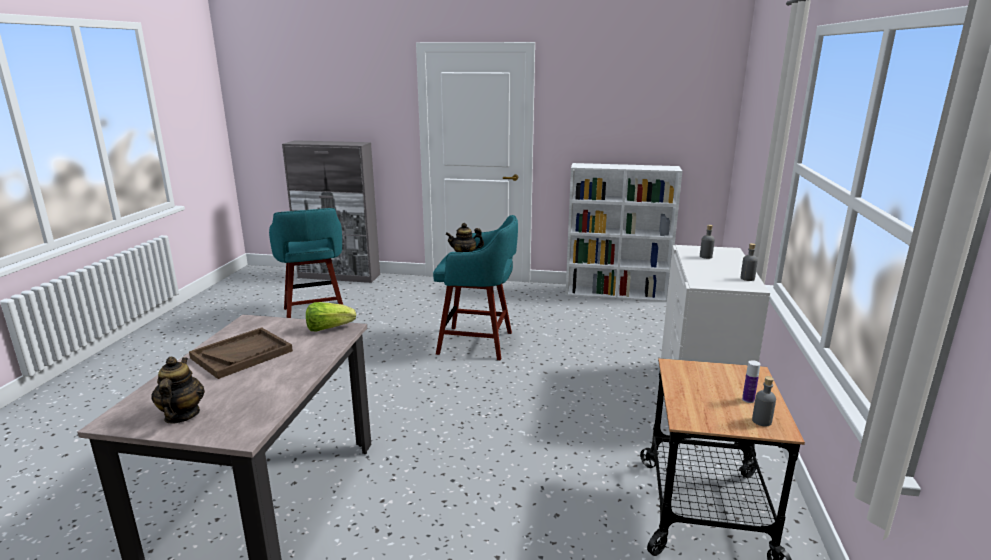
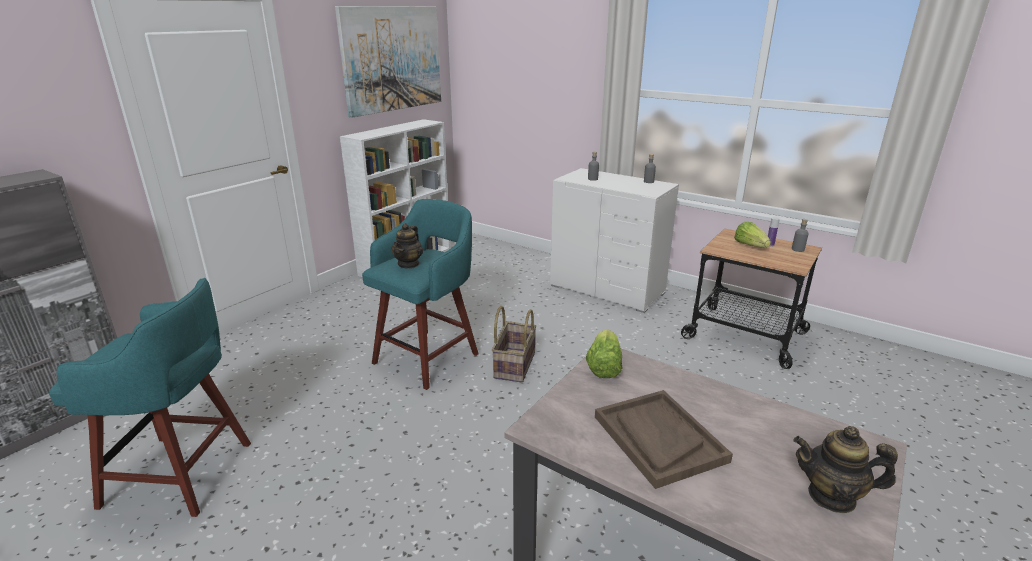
camera: 65 degrees left, 5 degrees up
(498, 378) = (513, 365): none -> basket
(653, 104) = (392, 59): none -> picture
(723, 386) = (750, 245): none -> lettuce

